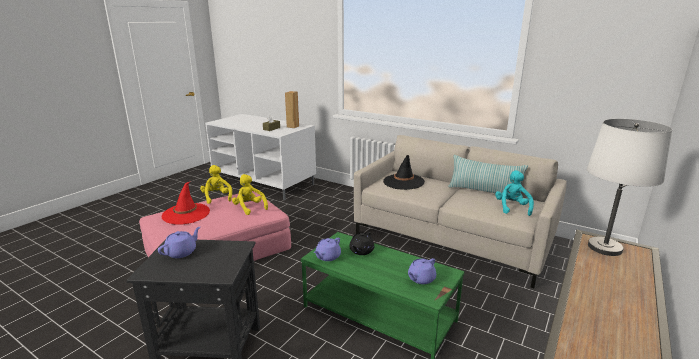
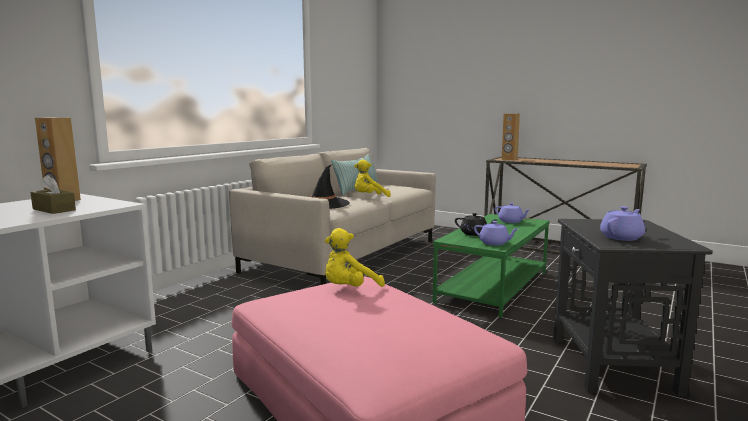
camera: 90 degrees left, 10 degrees down
(182, 252) = (622, 237): purple teapot -> purple teapot turned 105 degrees clockwise
(186, 214) = (387, 330): red hat -> none
(217, 197) = (298, 315): yellow plush toy -> yellow plush toy (369, 197)
(512, 208) = (394, 187): turquoise plush toy -> none
(605, 248) = (509, 159): white table lamp -> brown speaker

